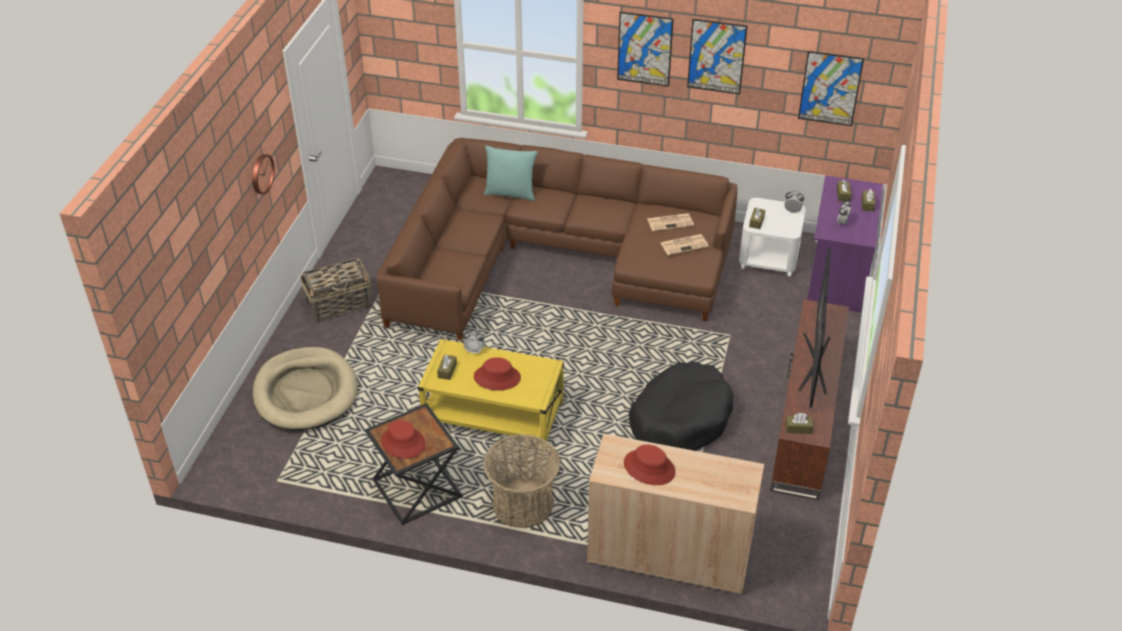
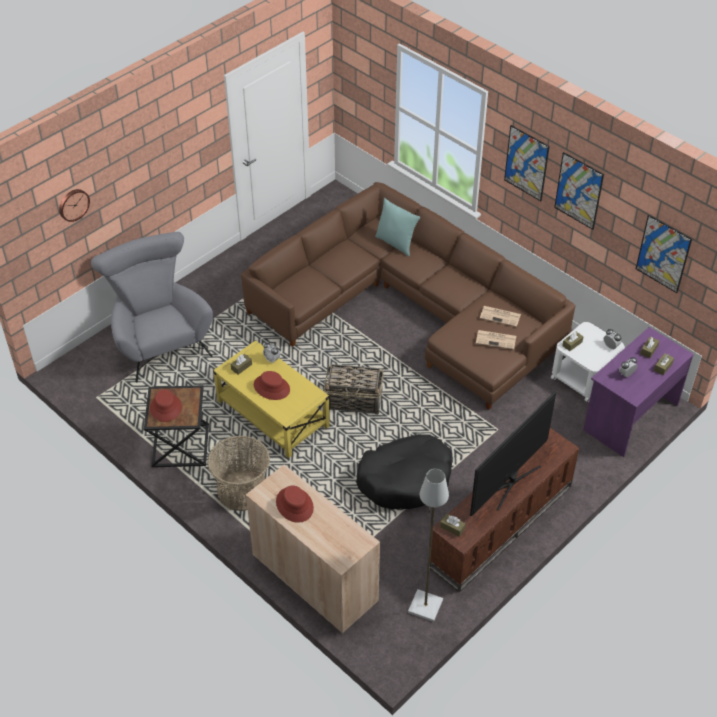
camera: 30 degrees right, 5 degrees up
(261, 173) = (176, 165): wall clock -> wall clock (73, 204)
(305, 392) = (159, 340): beige dog bed -> grey armchair
(340, 305) = (229, 283): basket -> basket (354, 400)
(798, 529) = (424, 606): none -> grey floor lamp

